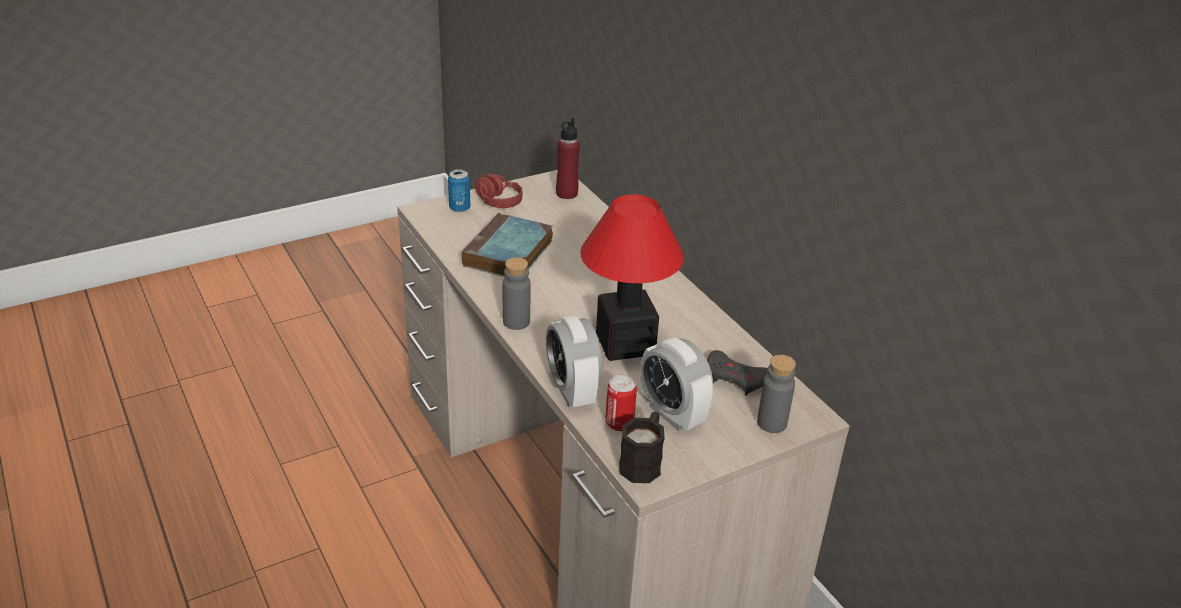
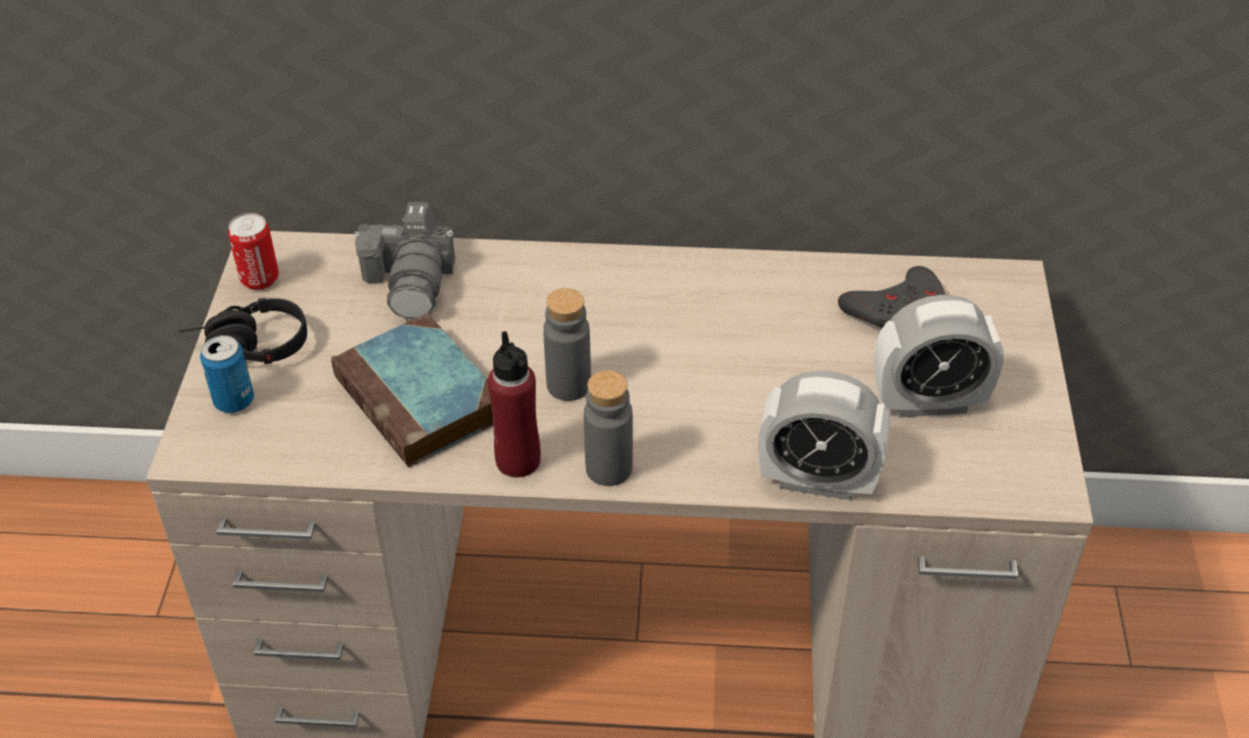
camera: 55 degrees left, 10 degrees up
(493, 198) = (246, 349): red headphones -> black headphones
(566, 193) = (316, 262): red bottle -> red bottle (518, 460)
(582, 222) = (412, 281): none -> camera
(619, 423) = (917, 464): can -> can (260, 279)
(624, 344) = (748, 378): table lamp -> none
(643, 462) = (1008, 477): black mug -> none
(771, 423) = (1001, 322): grey bottle -> grey bottle (568, 385)

